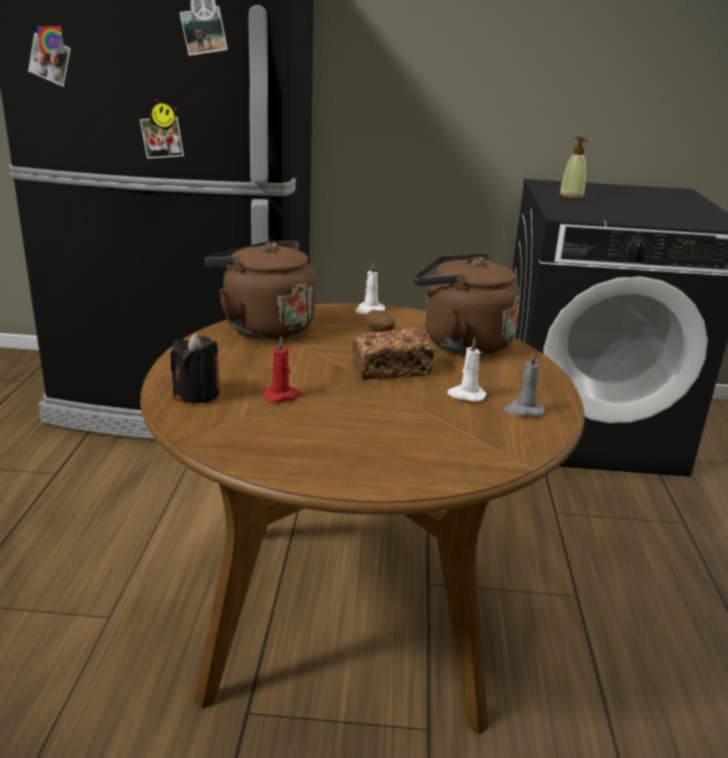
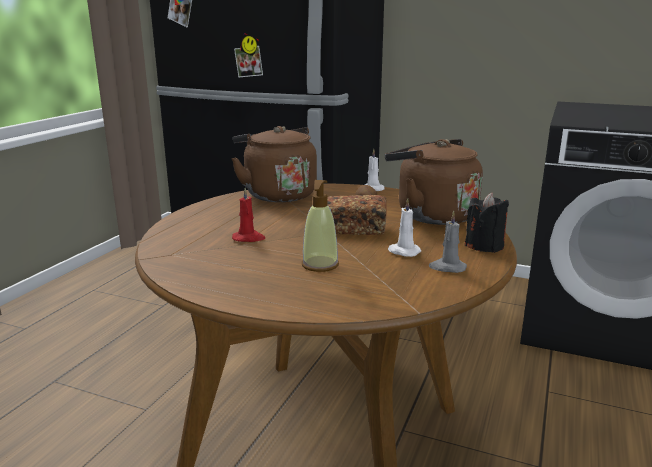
camera: 20 degrees right, 5 degrees down
(197, 394) = (186, 231): black candle -> black candle (484, 246)
(571, 197) = (590, 112): soap dispenser -> soap dispenser (320, 265)

